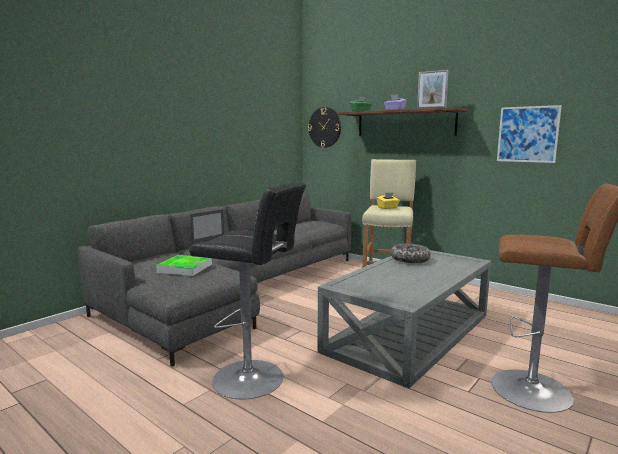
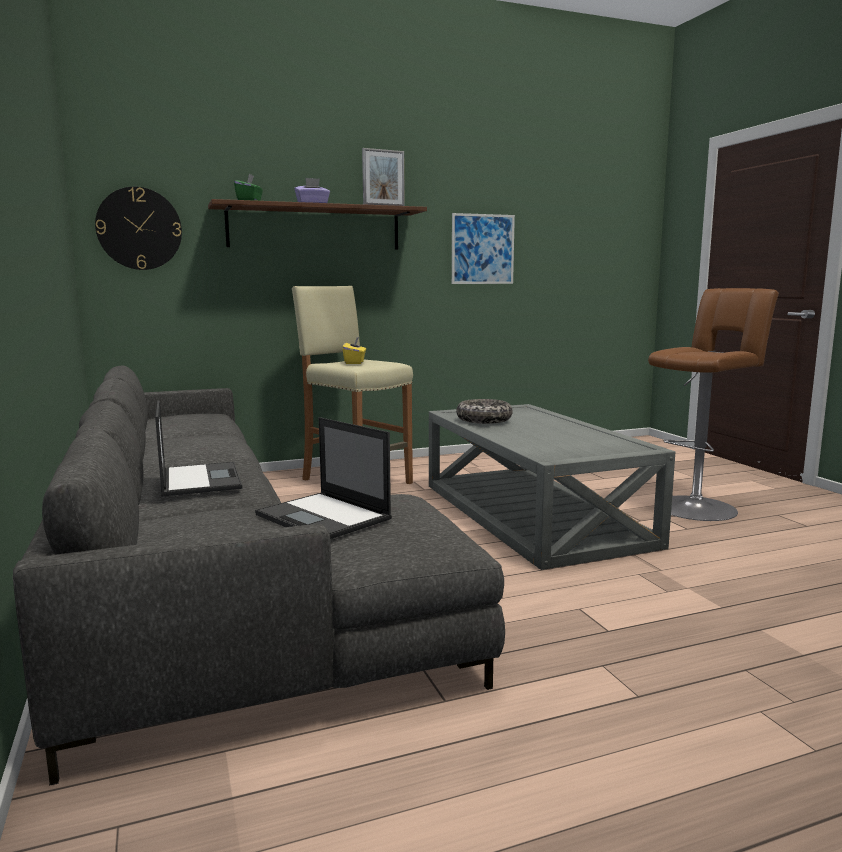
camera: 60 degrees left, 0 degrees up
(185, 268) = (324, 517): tray -> laptop
(253, 379) = (590, 627): black stool -> none

